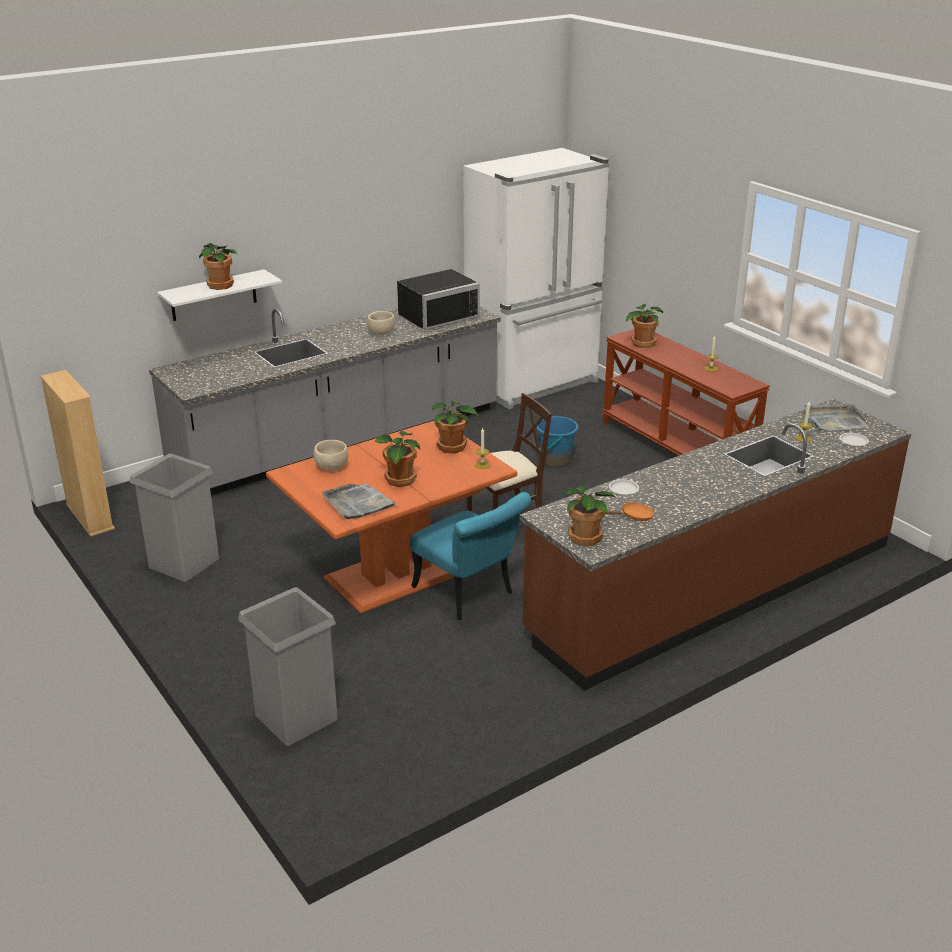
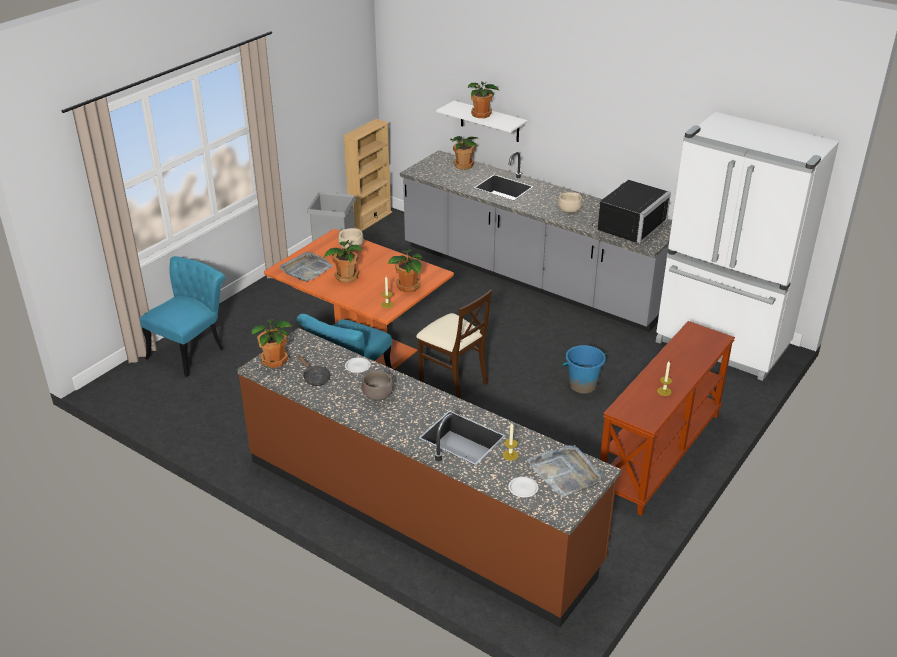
camera: 70 degrees right, 5 degrees up
(297, 717) = (191, 350): grey trash can -> turquoise chair
(436, 316) = (627, 225): black microwave -> black microwave turned 90 degrees counterclockwise
(633, 517) = (315, 377): orange frying pan -> black frying pan
(642, 343) = (689, 343): potted plant -> potted plant (463, 165)
(685, 486) = (378, 396): none -> brown bowl

